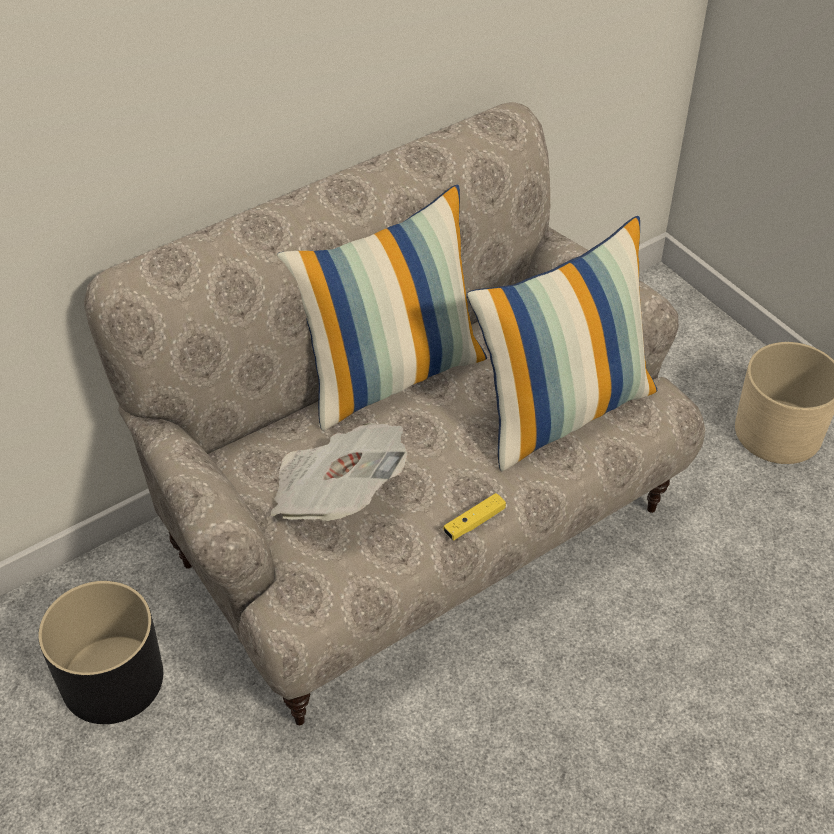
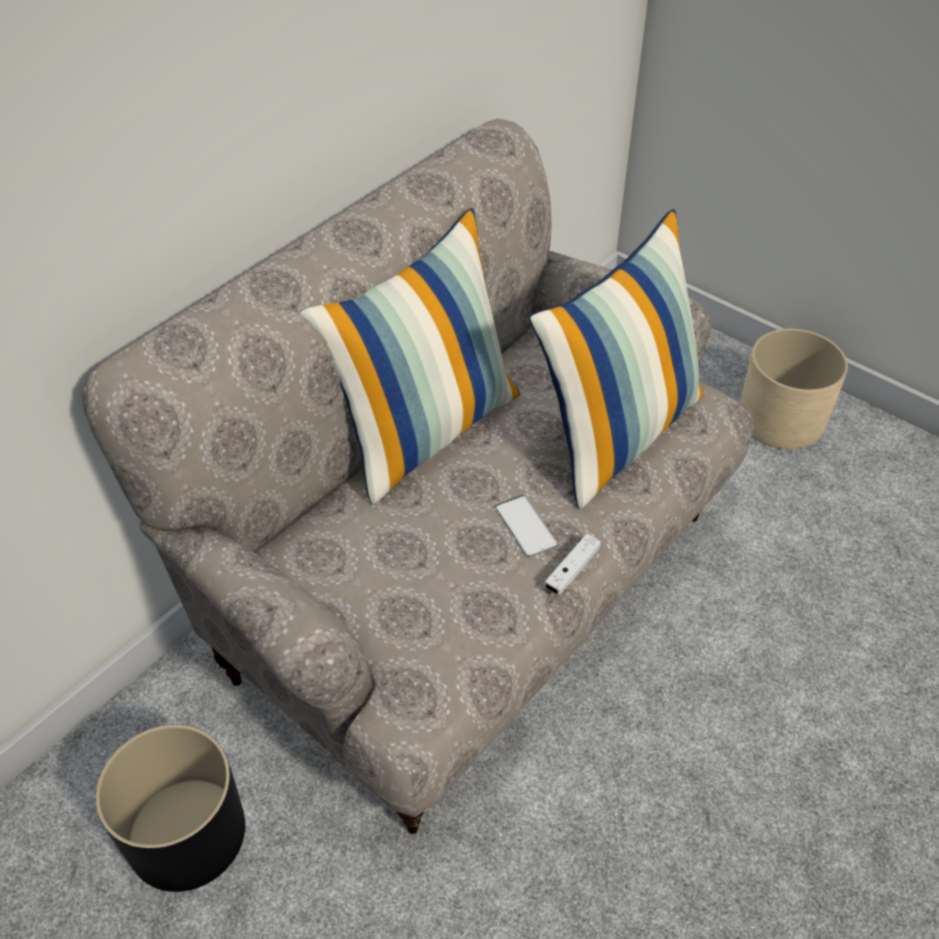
camera: 15 degrees left, 0 degrees up
(337, 495) = (413, 572): newspaper -> none
(447, 476) = (525, 526): none -> phone
(474, 522) = (572, 570): yellow game controller -> white game controller

